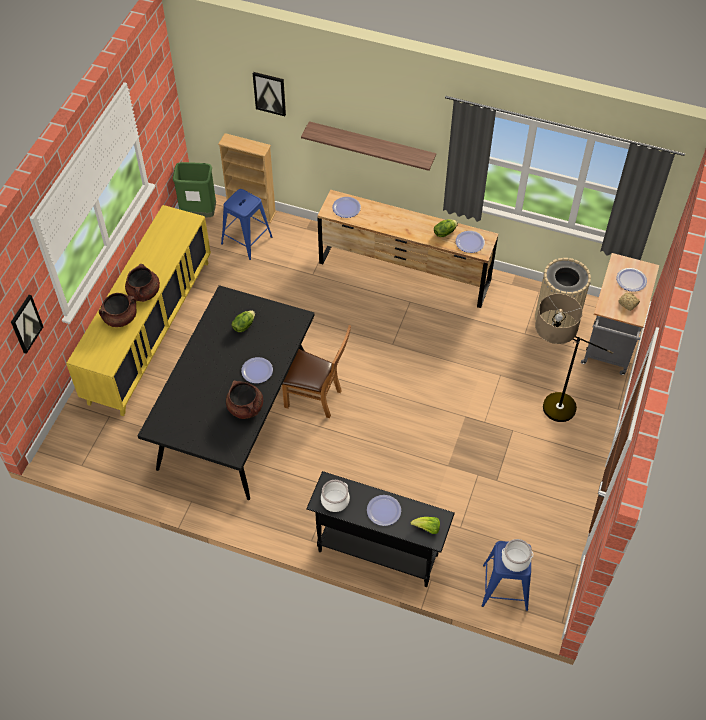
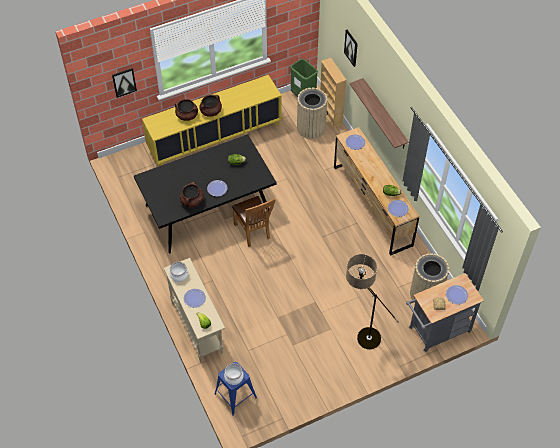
camera: 45 degrees right, 0 degrees up
(246, 240) = (311, 128): blue stool -> beige trash can
(377, 552) = (197, 327): black console table -> beige console table

